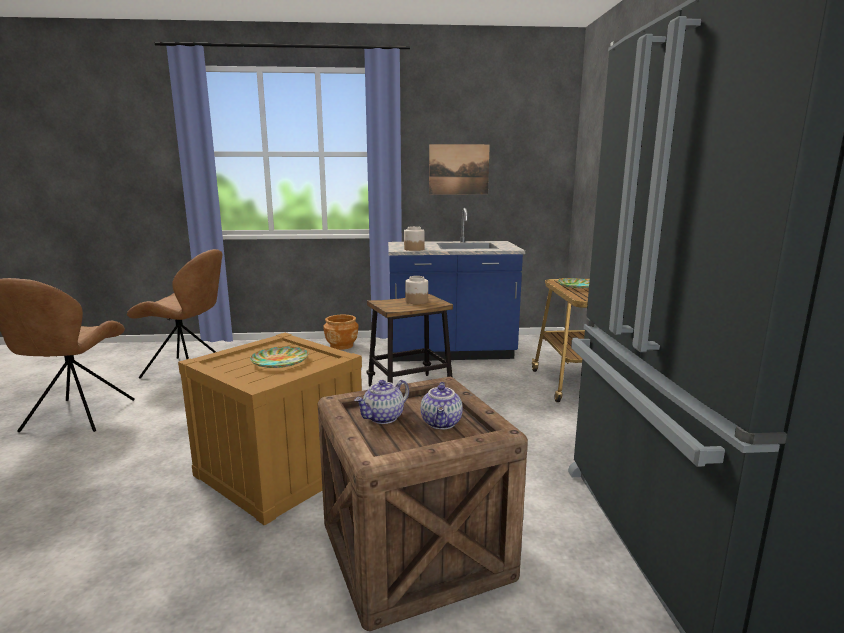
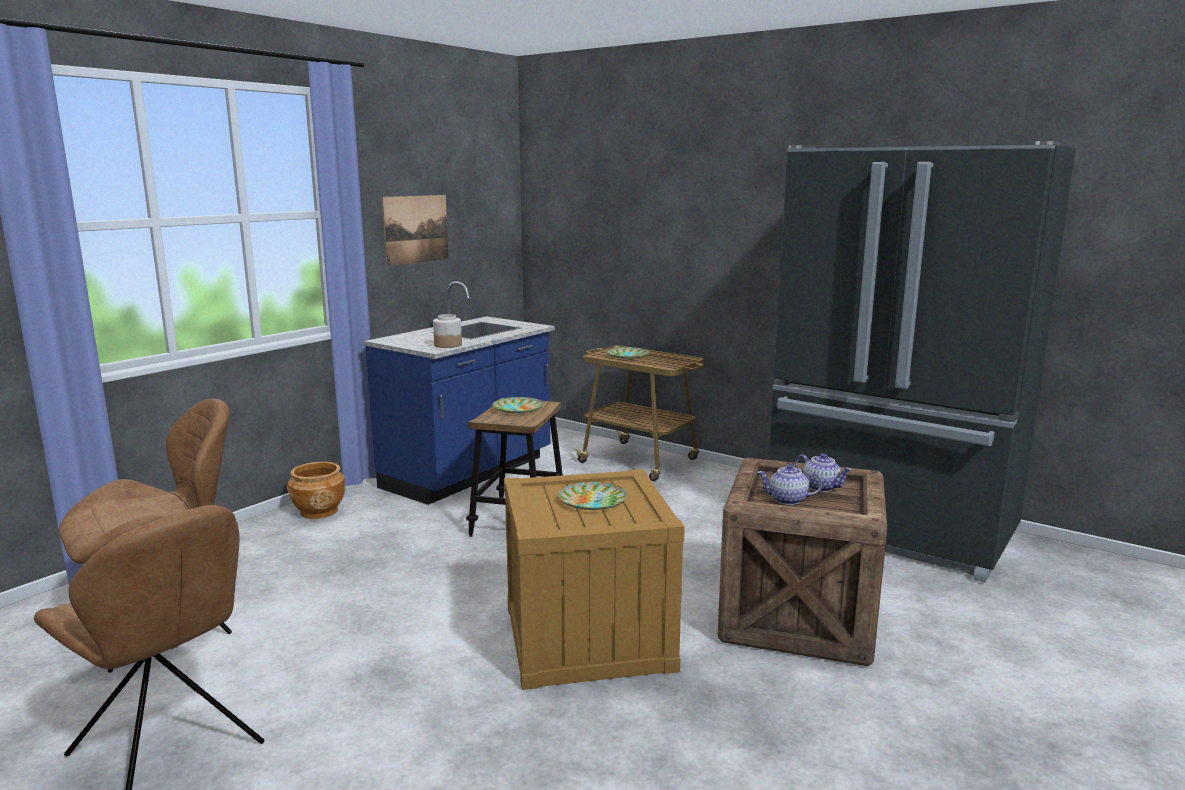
camera: 50 degrees left, 0 degrees up
(383, 418) = (787, 500): teapot -> teapot turned 105 degrees clockwise
(416, 301) = (517, 409): jar -> plate

